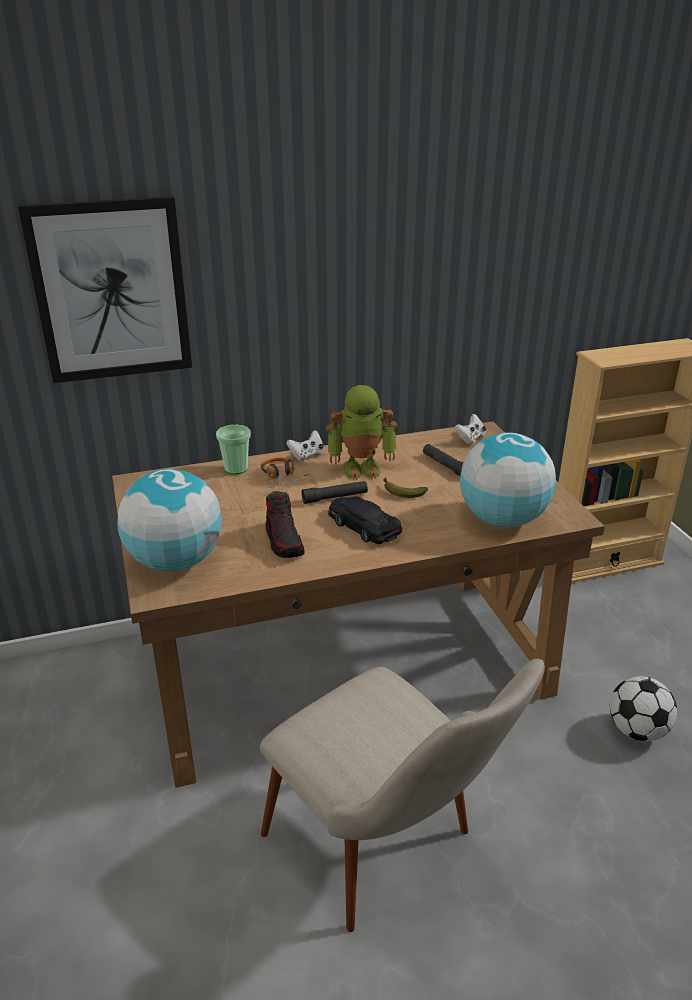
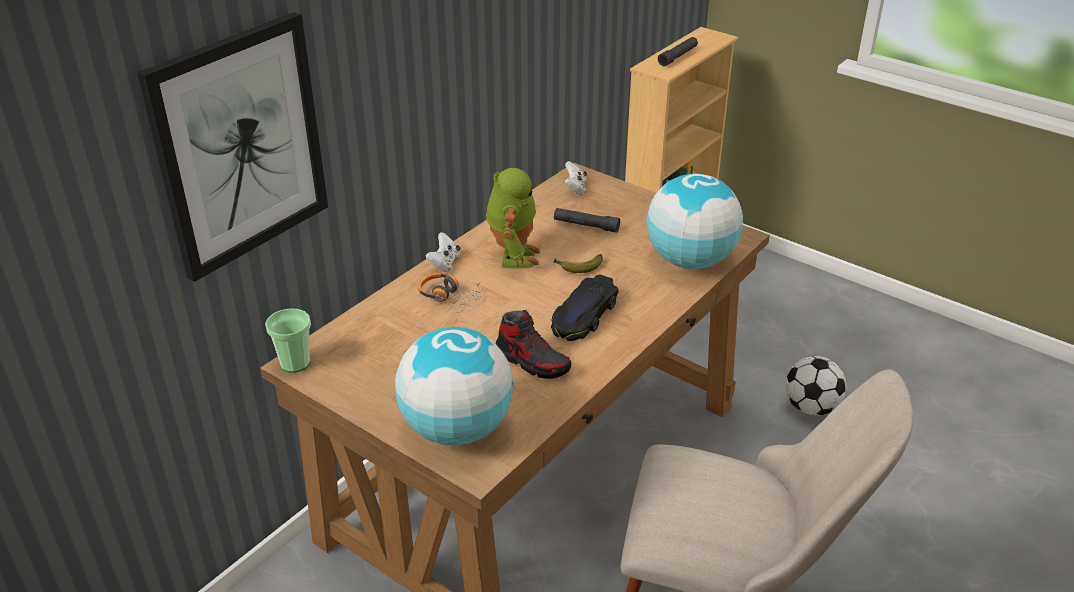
camera: 35 degrees left, 5 degrees up
(236, 469) = (390, 306): cup -> cup (295, 363)
(335, 497) = (526, 297): black flashlight -> black flashlight (678, 56)
(362, 468) = (513, 256): toy robot -> toy robot turned 45 degrees counterclockwise
(363, 525) = (584, 315): black toy car -> black toy car turned 75 degrees counterclockwise

